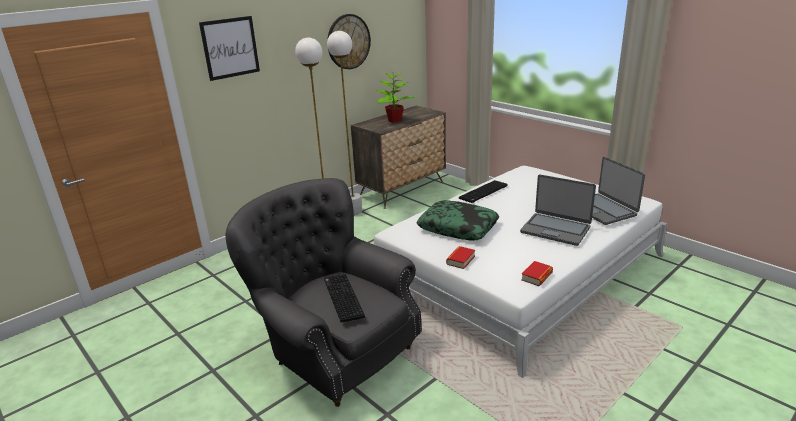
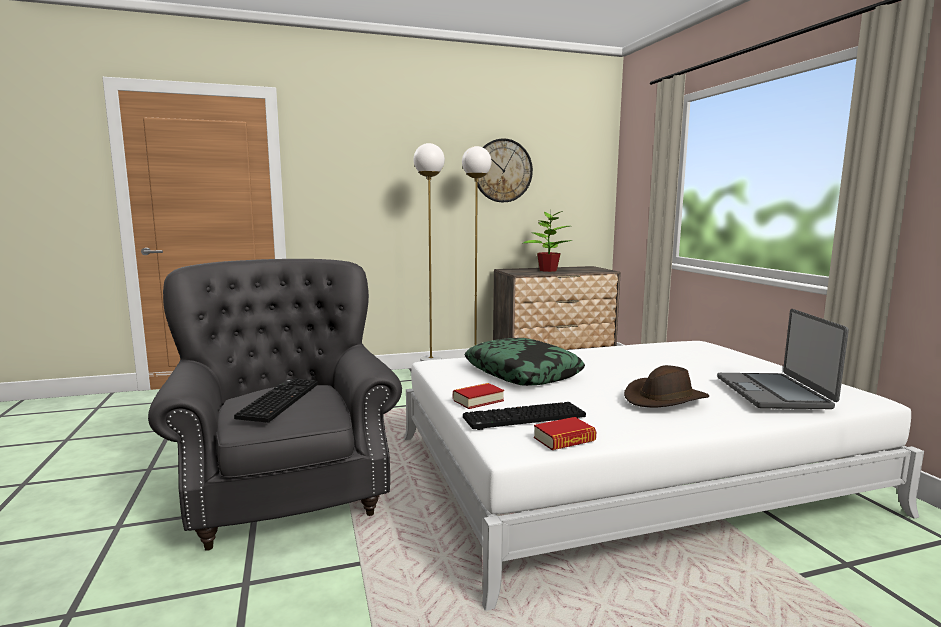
camera: 25 degrees right, 15 degrees down
(230, 48) = (350, 150): picture -> none
(483, 193) = (605, 351): keyboard -> keyboard (523, 418)
(555, 229) = (665, 399): laptop -> brown hat

